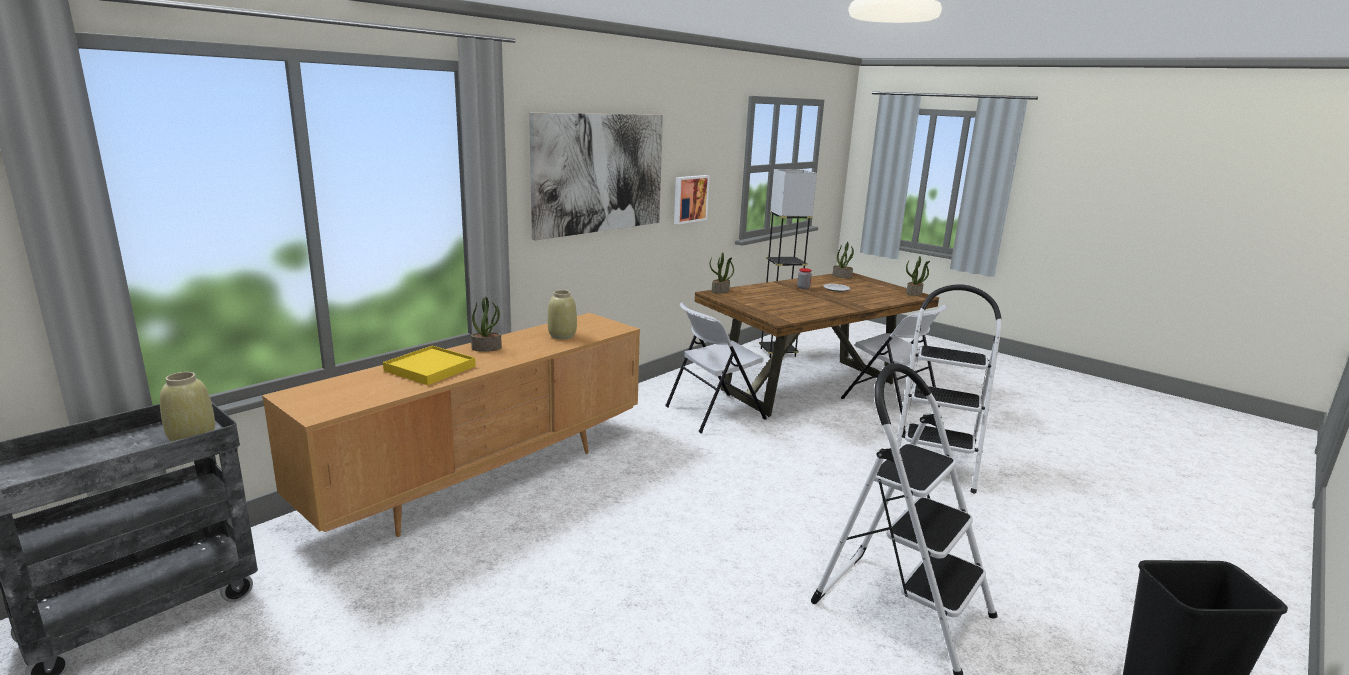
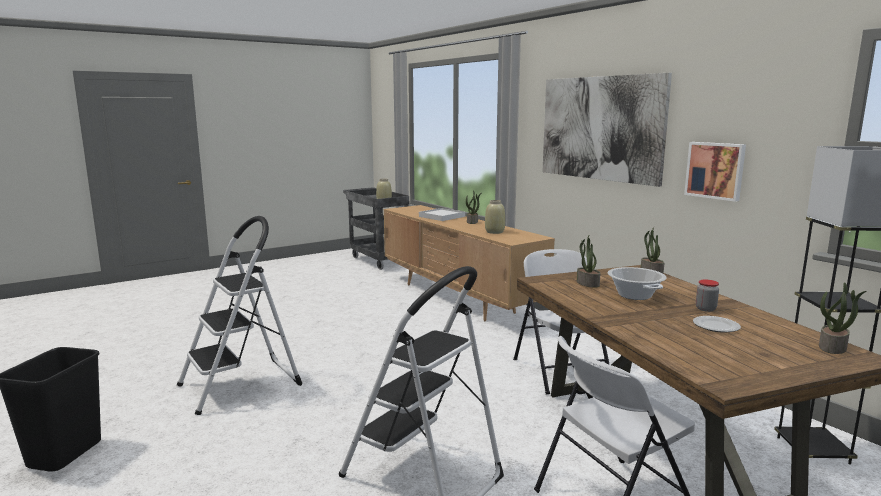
camera: 105 degrees right, 5 degrees down
(430, 369) = (441, 216): yellow tray -> white tray
(791, 298) = (635, 295): none -> cooking pot
(914, 293) = (736, 381): potted plant -> potted plant (587, 283)

